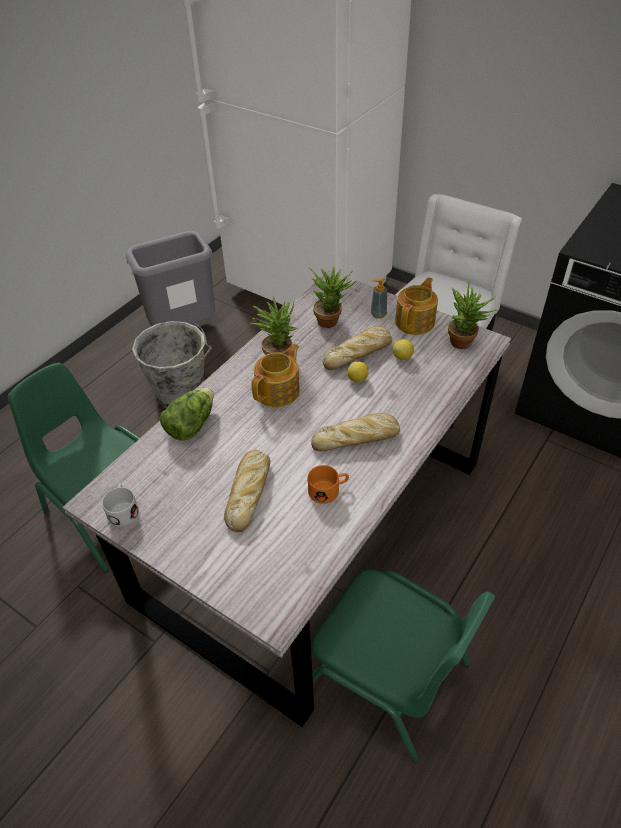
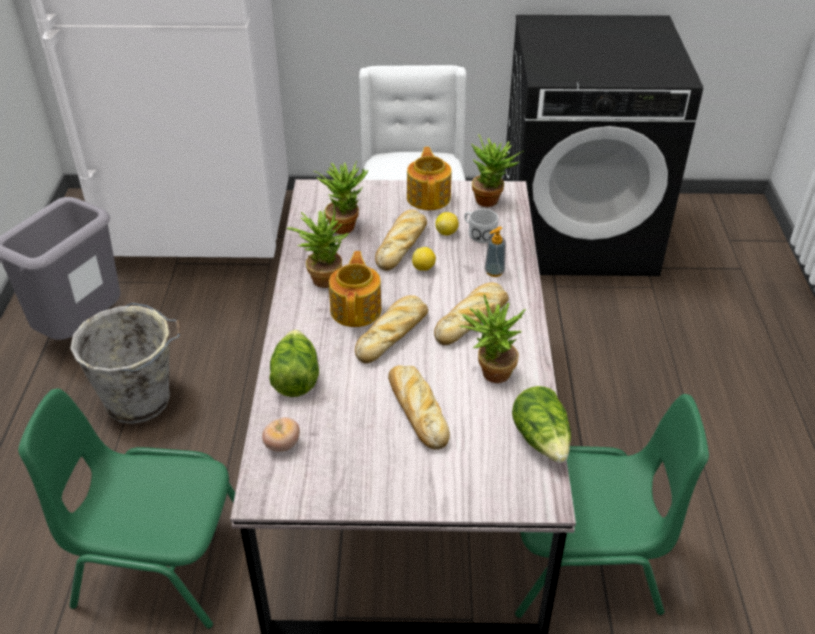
camera: 35 degrees left, 5 degrees down
(123, 510) = (304, 487): white mug -> white mug (478, 233)
(138, 471) = (282, 445): none -> tomato
(287, 422) = (393, 333): none -> bread
(318, 567) = (542, 439): none -> lettuce
(328, 490) = (490, 374): orange mug -> potted plant
(378, 314) = (387, 203): soap dispenser -> soap dispenser (494, 272)

